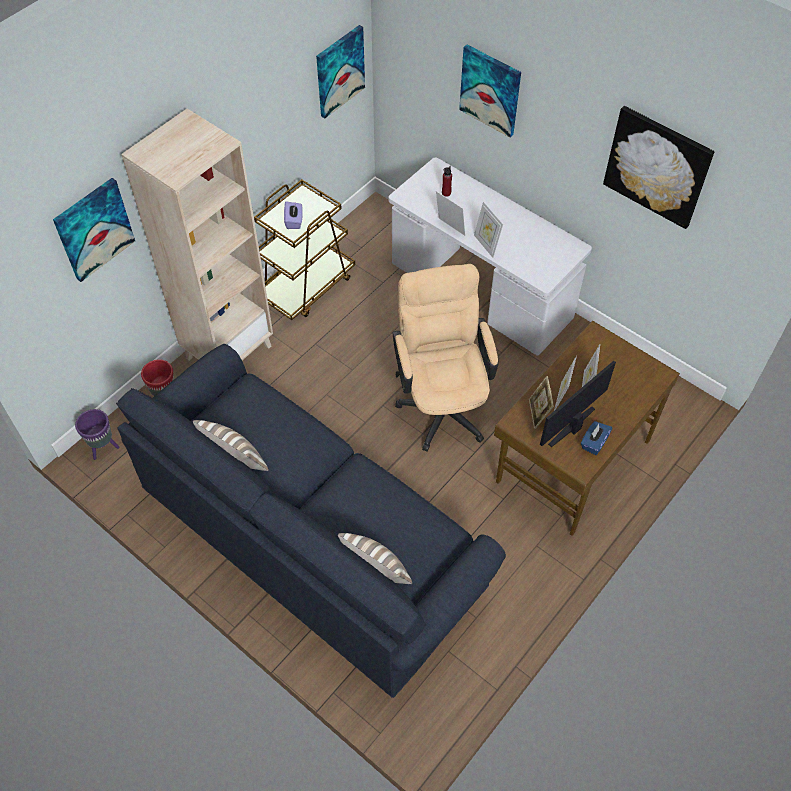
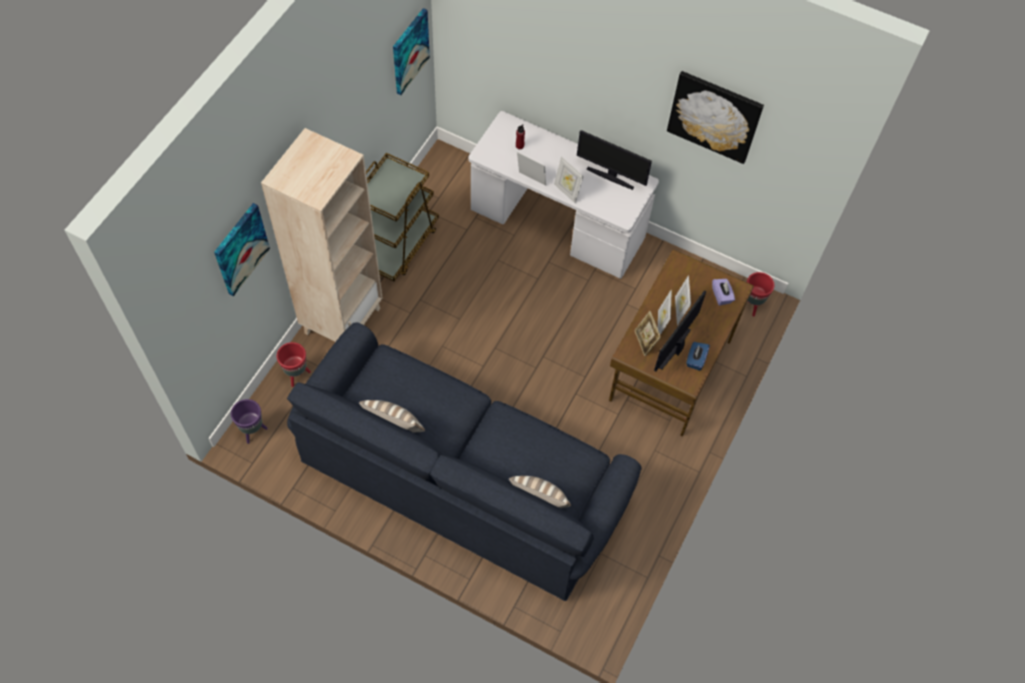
camera: 15 degrees left, 5 degrees up
(294, 221) = (389, 195): purple tissue box -> purple tissue box (721, 296)
(442, 402) = (546, 336): beige office chair -> none
(490, 90) = (555, 57): picture -> none
(538, 237) = (610, 177): none -> monitor
(680, 407) = (751, 305): none -> red planter

